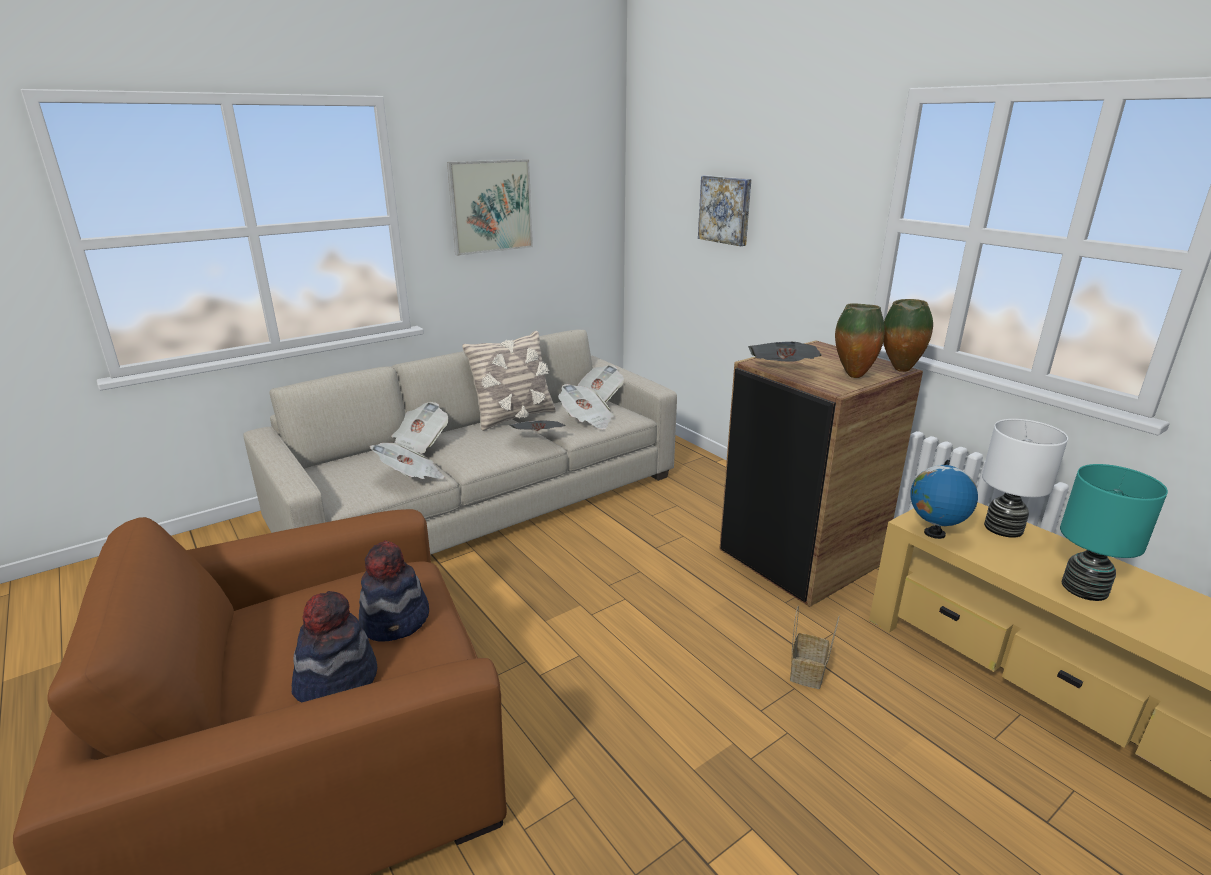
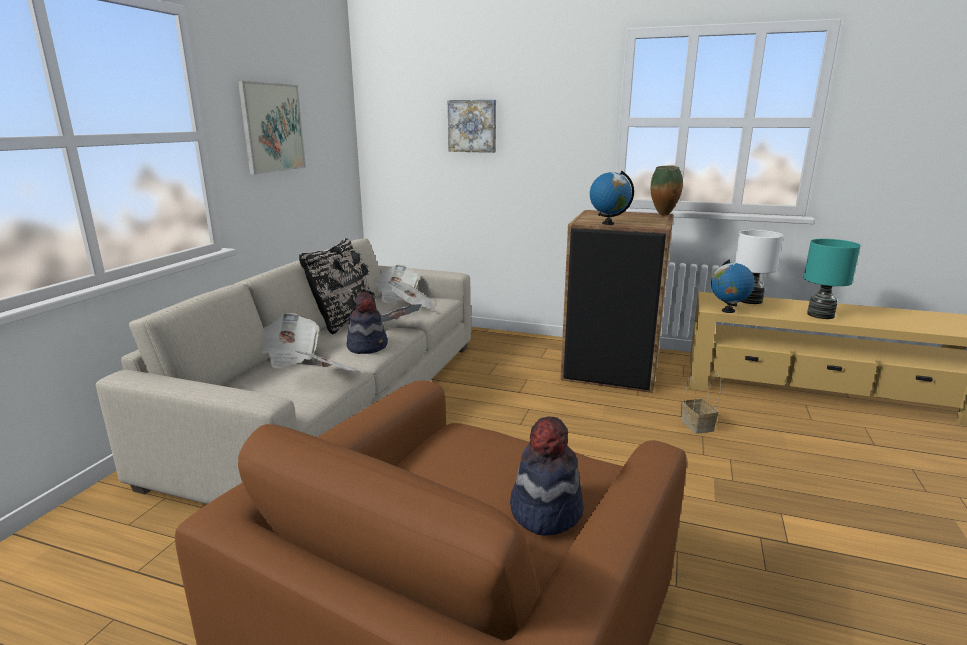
camera: 35 degrees left, 5 degrees down
(396, 621) = (517, 458): hat -> hat (368, 346)
(514, 418) = (345, 320): beige pillow -> black pillow
(782, 371) = (608, 223): newspaper -> globe
(852, 375) = (648, 220): vase -> none

